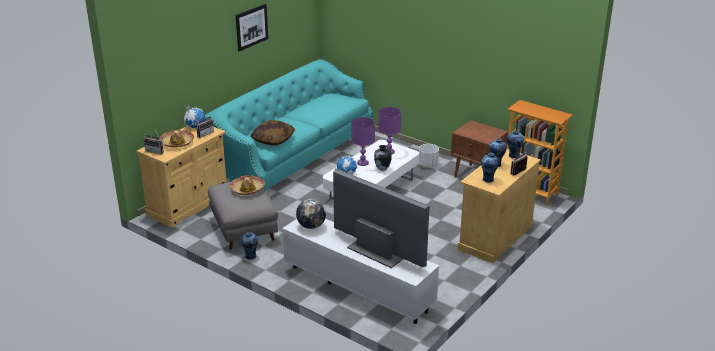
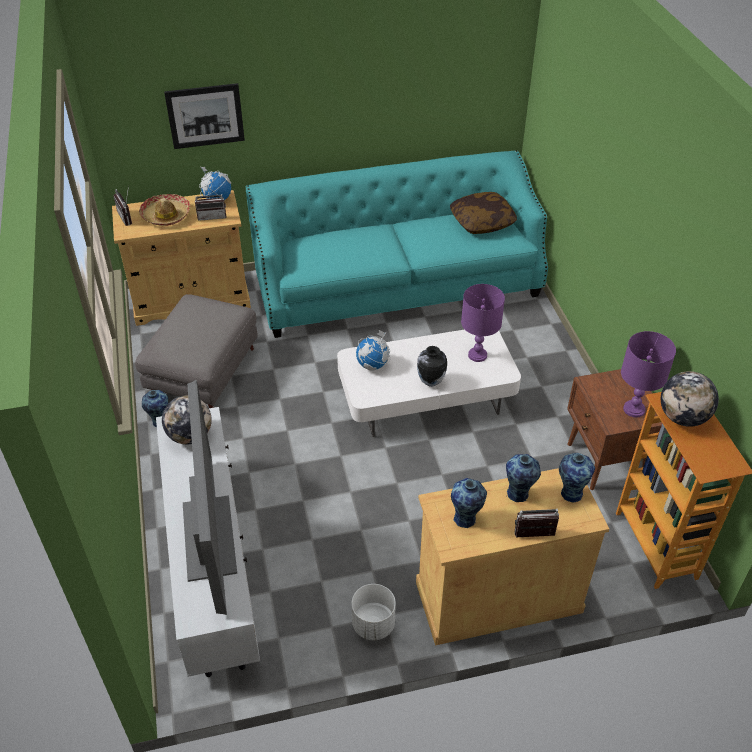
camera: 40 degrees right, 15 degrees up
(248, 189) = (211, 324): hat -> none
(251, 27) = (364, 71): picture -> picture (205, 116)
(273, 139) = (323, 259): pillow -> pillow (482, 222)
(362, 163) = (417, 356): purple table lamp -> purple table lamp (633, 409)
(428, 165) = (554, 399): white planter -> white planter (373, 624)
(529, 109) = (682, 417): none -> globe

